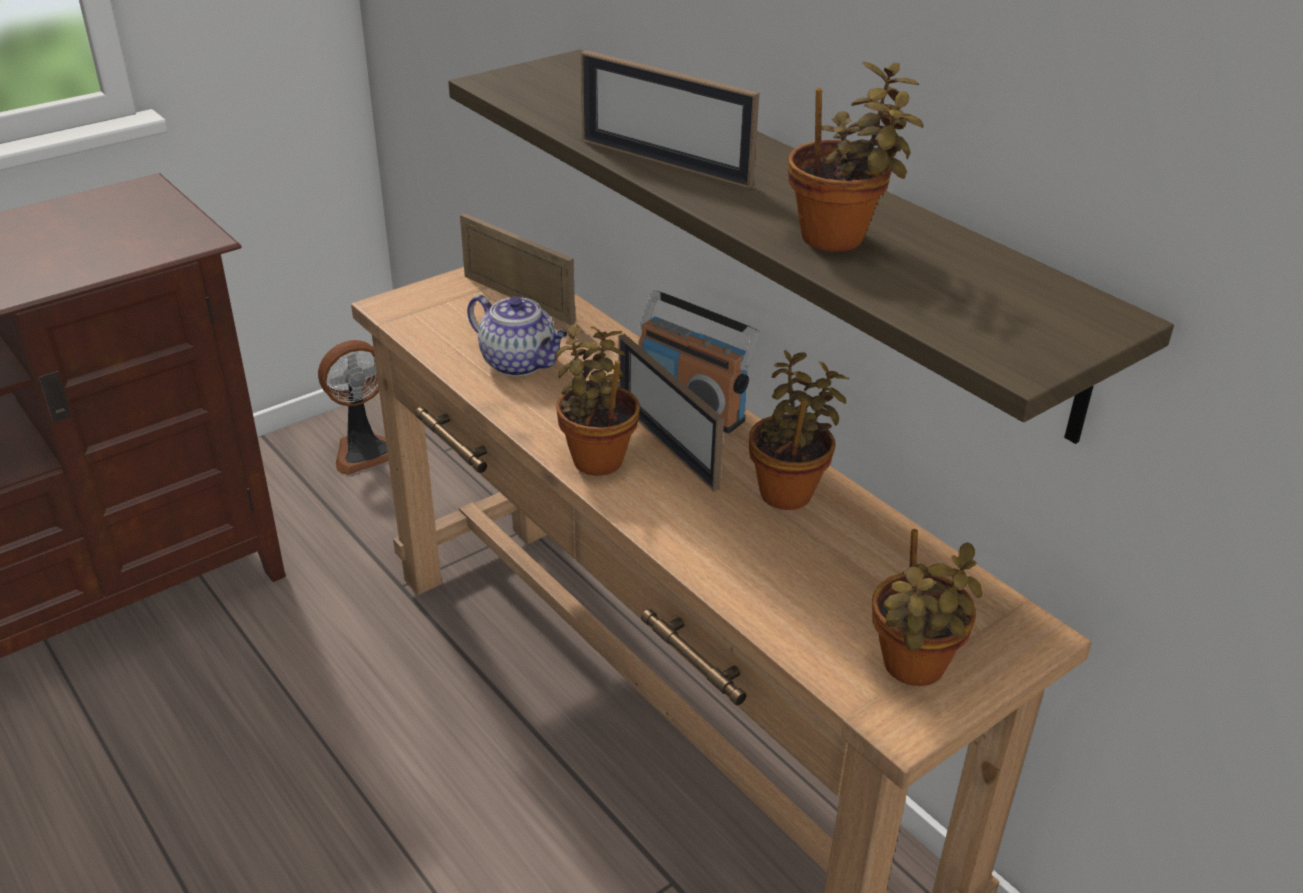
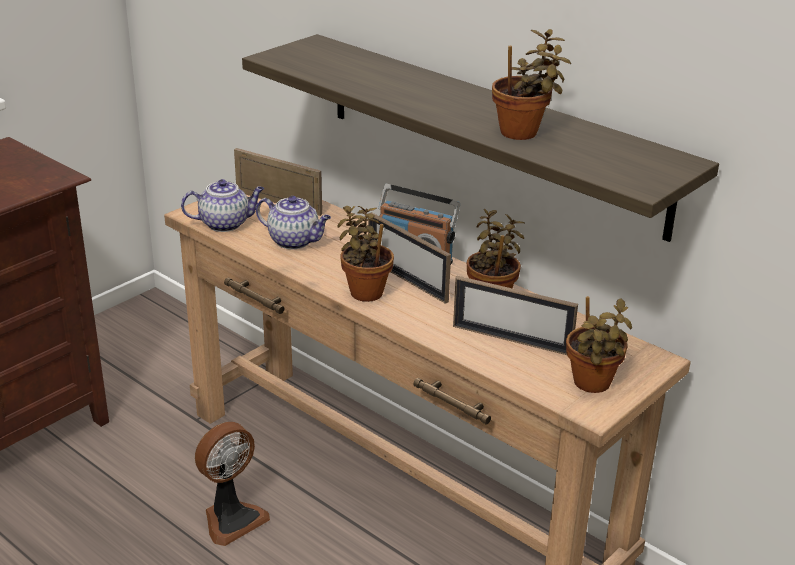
camera: 10 degrees left, 5 degrees down
(364, 451) = (141, 334): fan -> fan (231, 519)
(431, 326) = (225, 224): none -> teapot
(664, 162) = (403, 98): picture frame -> picture frame (511, 340)

